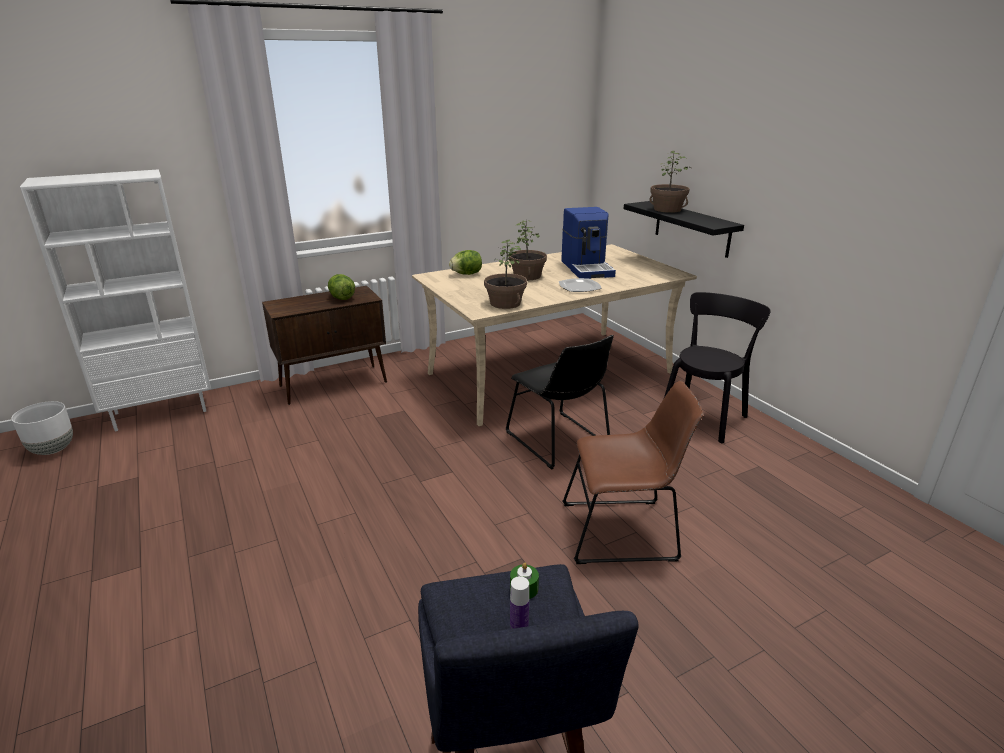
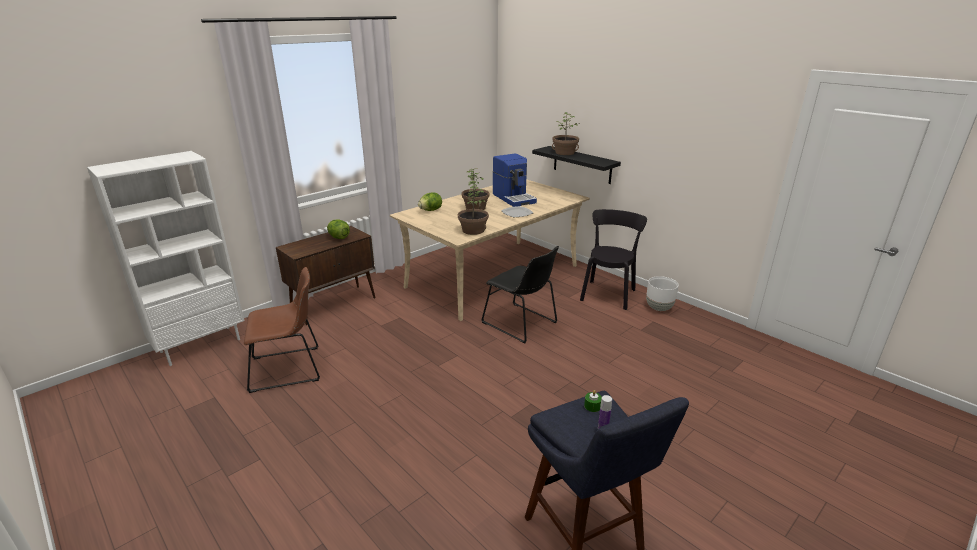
camera: 15 degrees left, 0 degrees up
(53, 449) = (123, 388): white planter -> white planter (658, 308)
(624, 531) = (588, 375): brown chair -> brown chair (289, 368)

